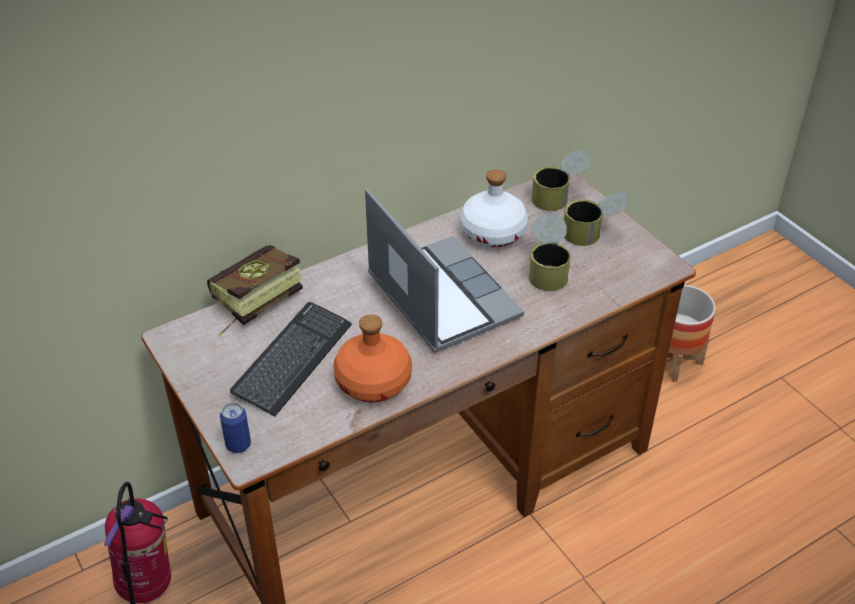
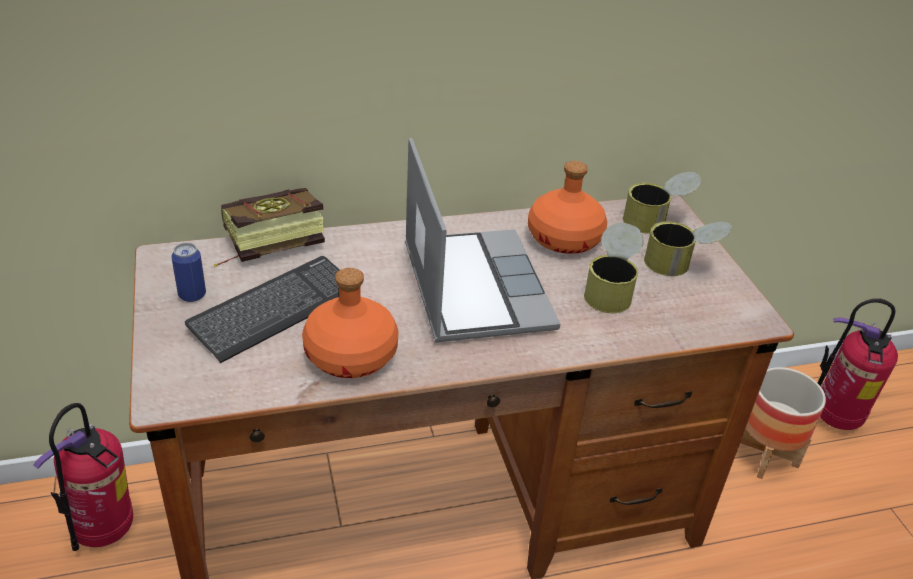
camera: 15 degrees right, 5 degrees down
(238, 445) = (162, 382): can -> can (192, 295)
(493, 233) = (565, 239): white bottle -> orange bottle
(718, 315) = (833, 420): none -> fire extinguisher

